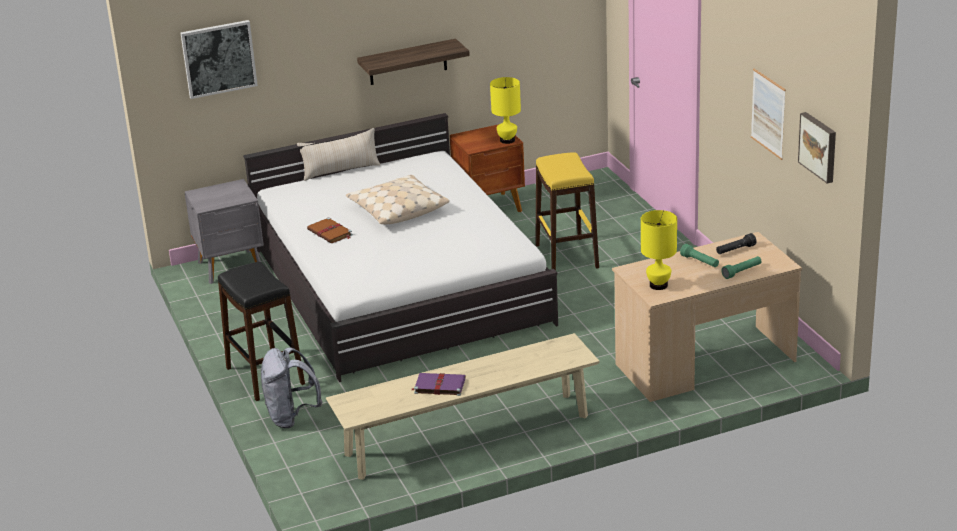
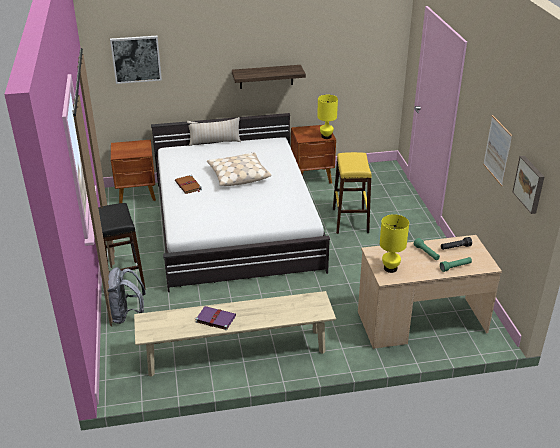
camera: 10 degrees right, 5 degrees up
(231, 267) = (137, 194): grey nightstand -> brown nightstand

